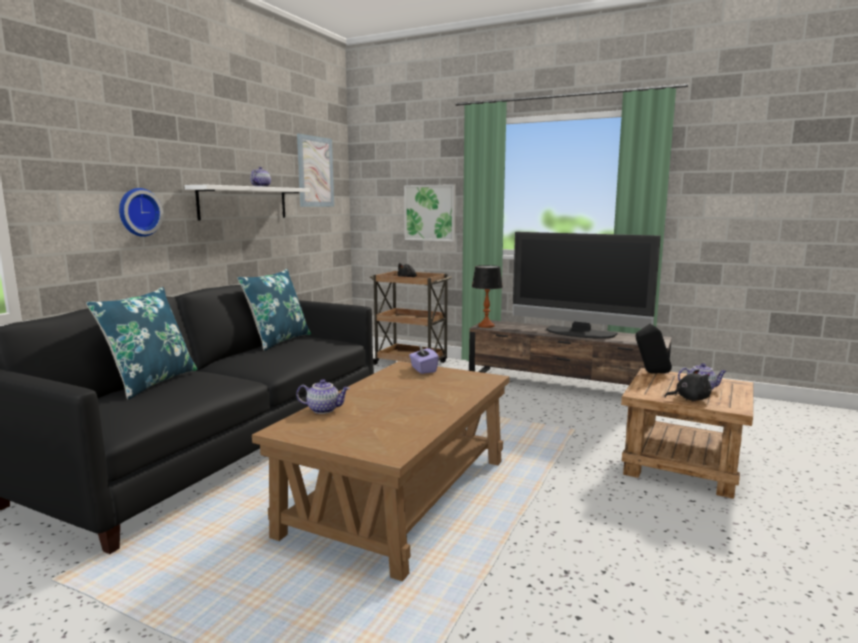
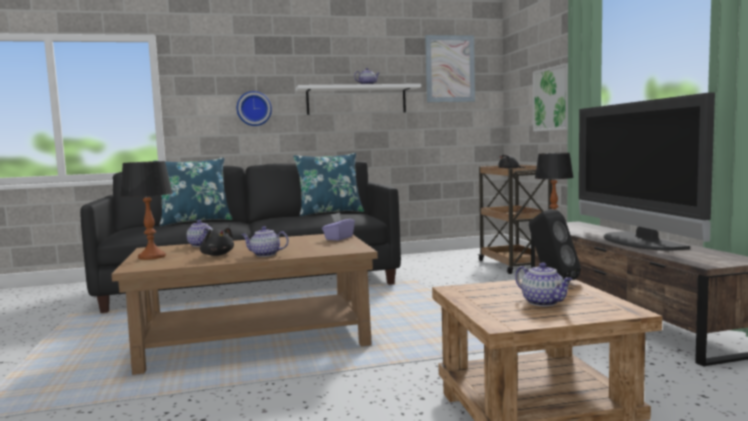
camera: 50 degrees right, 5 degrees down
(341, 438) = (151, 257): none -> table lamp
(444, 402) = (264, 255): none -> teapot
(689, 399) = (487, 304): black plush toy -> black plush toy (217, 255)

